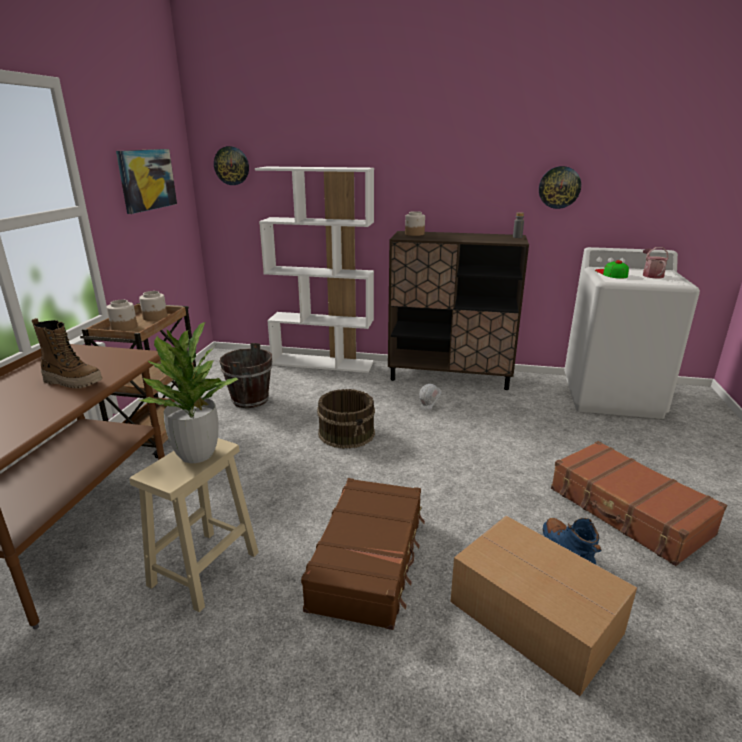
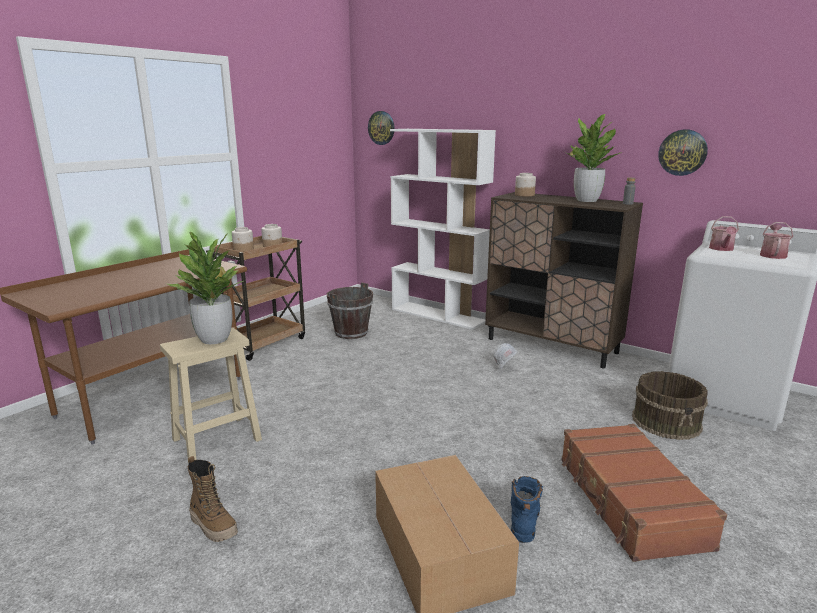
camera: 25 degrees right, 5 degrees down
(73, 382) = (166, 275): boot -> boot (213, 526)
(147, 179) = (302, 136): picture -> none
(347, 433) = (408, 373): brown bucket -> brown bucket (667, 422)
(369, 560) = (338, 468): brown suitcase -> none
(478, 236) = (586, 200): none -> potted plant
(611, 273) = (722, 249): cap -> watering can

